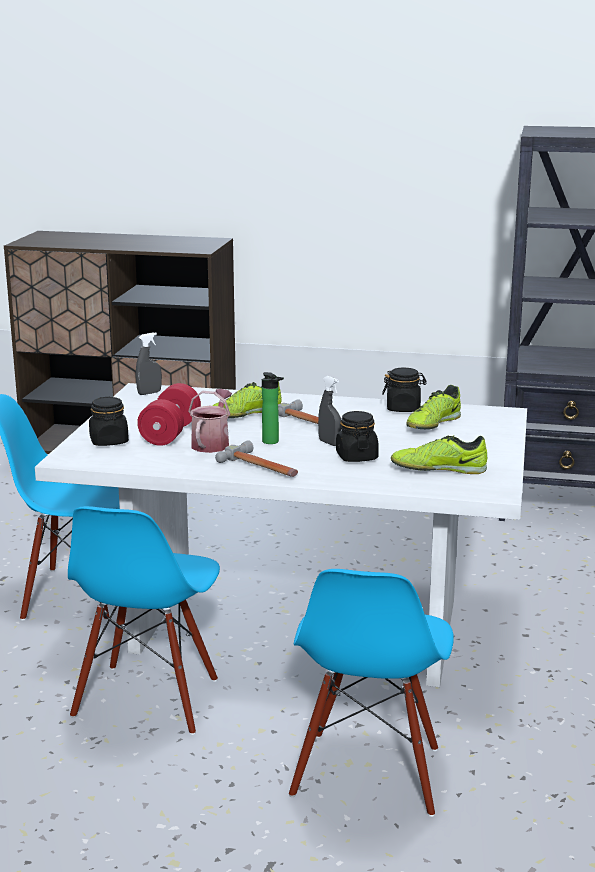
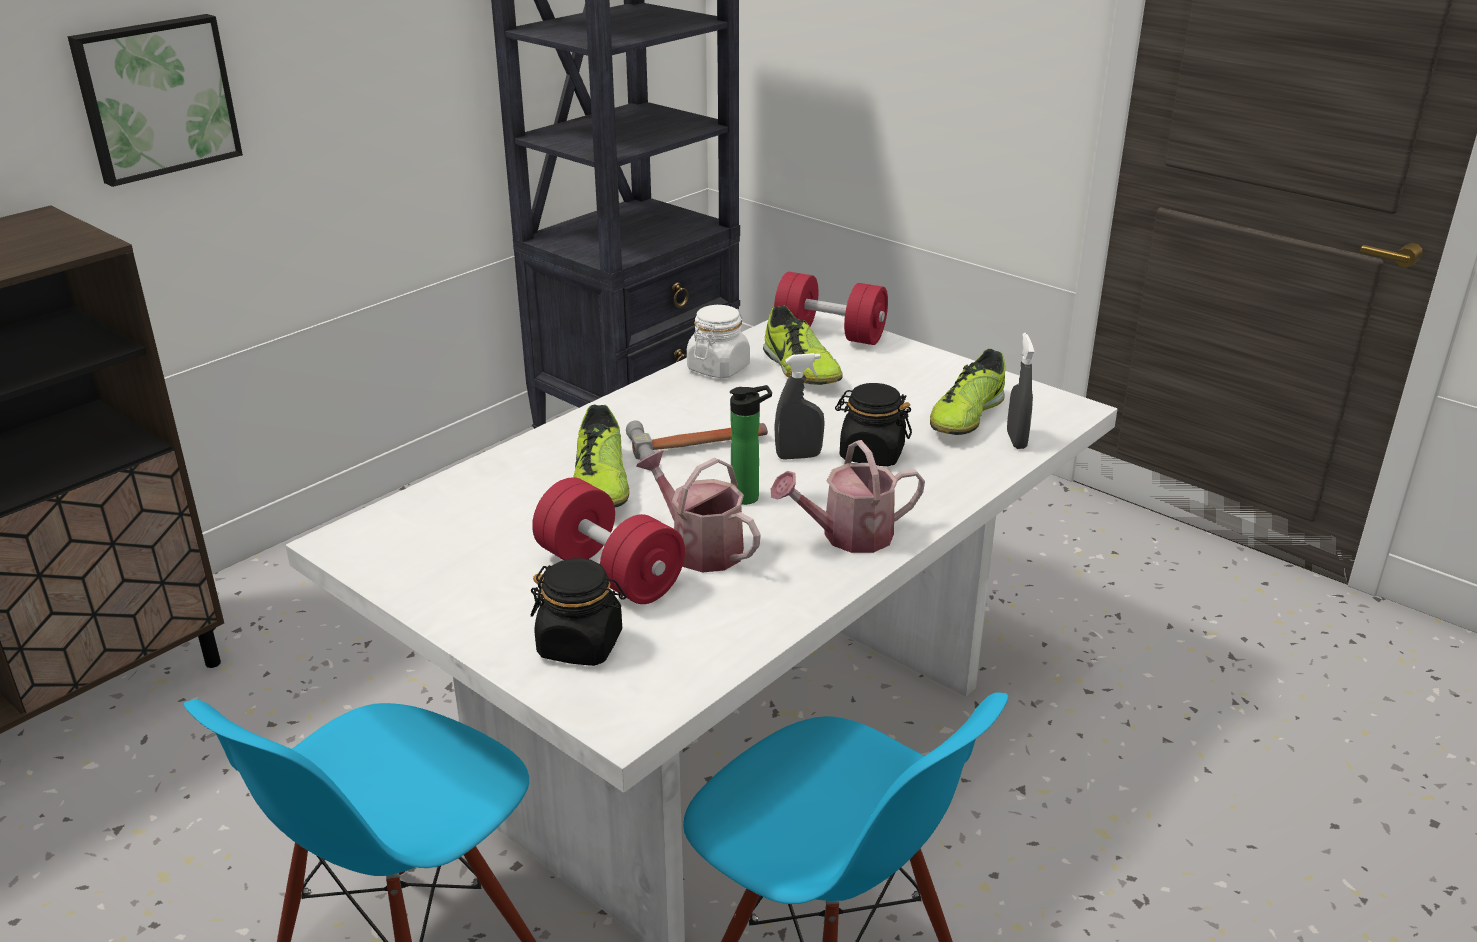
camera: 60 degrees left, 10 degrees up
(149, 393) = (377, 538): grey spray bottle -> grey spray bottle (1016, 440)
(261, 467) = (848, 536): hammer -> watering can
(298, 200) = (155, 97): none -> picture
(368, 773) = (1135, 825): blue chair -> none
(403, 408) = (718, 368): black jar -> white jar
(493, 421) = (829, 334): none -> red dumbbell

